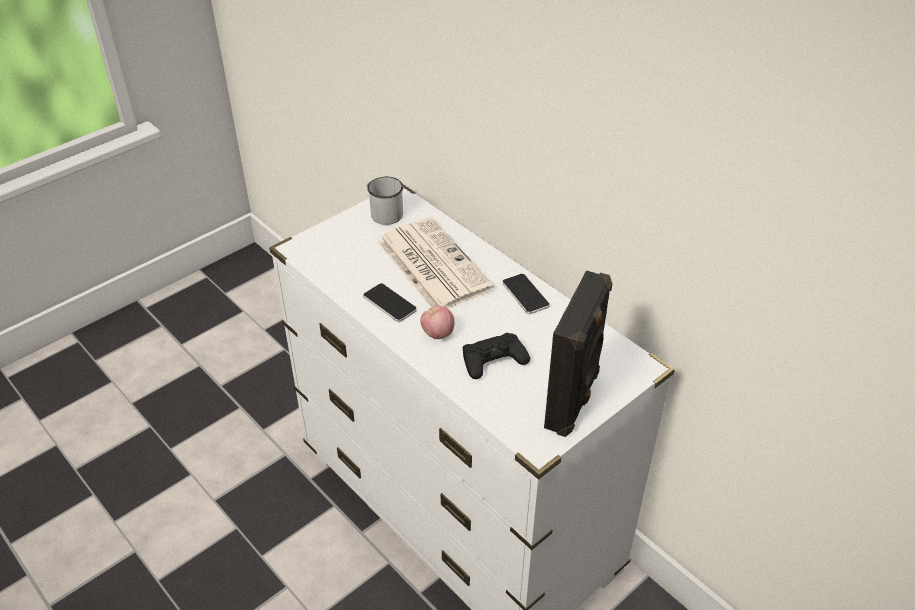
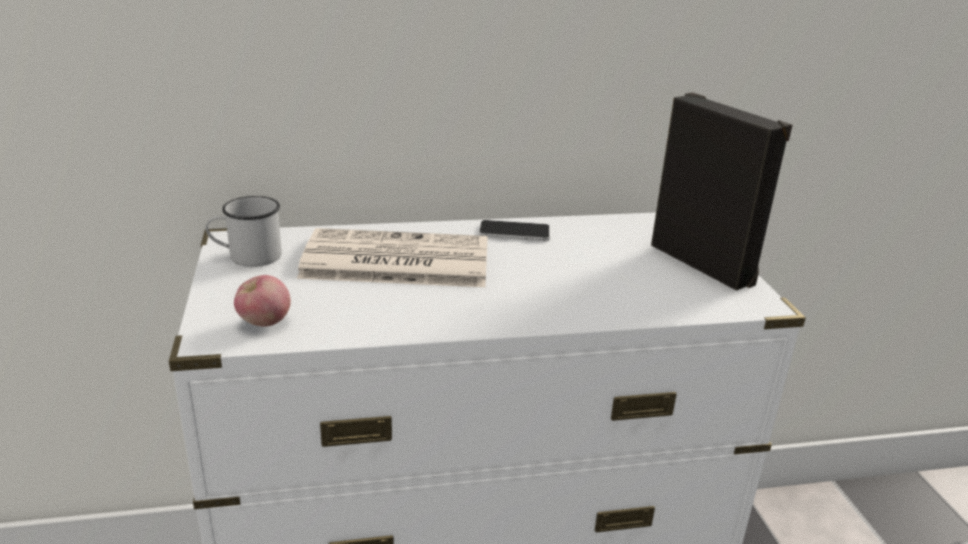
camera: 60 degrees left, 15 degrees down
(389, 303) = (430, 309): phone -> none
(437, 334) = (523, 298): apple -> apple (264, 323)
(493, 360) = (603, 281): black game controller -> none

